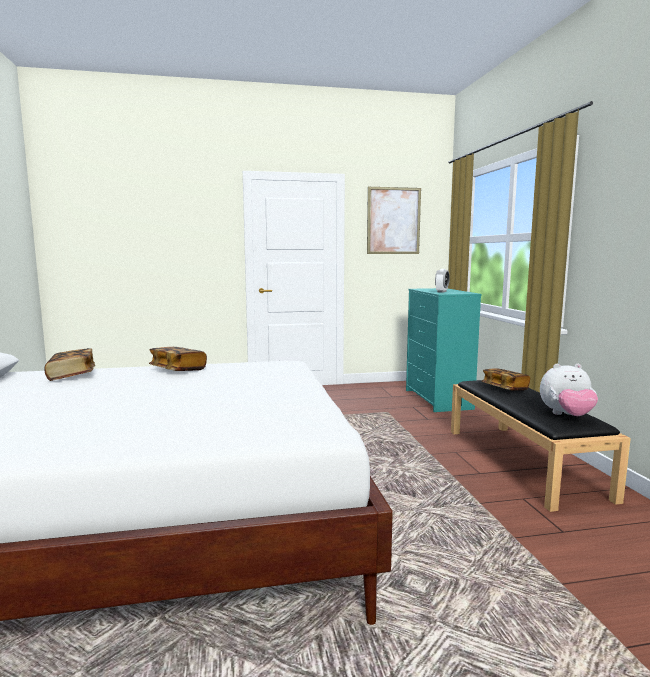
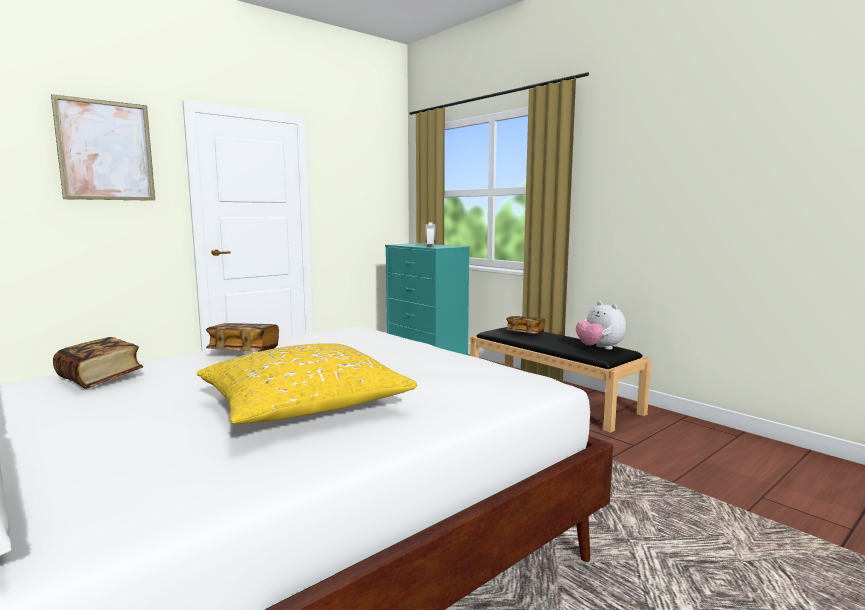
camera: 30 degrees left, 0 degrees up
(125, 415) = (304, 406): none -> yellow pillow
(393, 221) = (357, 172): picture -> picture (106, 150)
(566, 416) = (599, 348): plush toy -> plush toy turned 90 degrees clockwise

